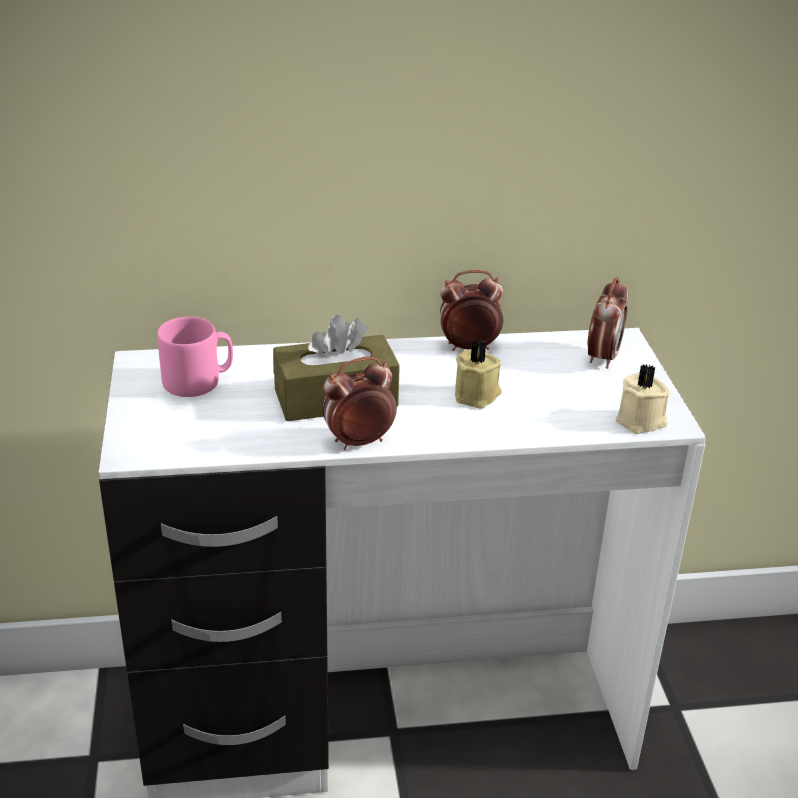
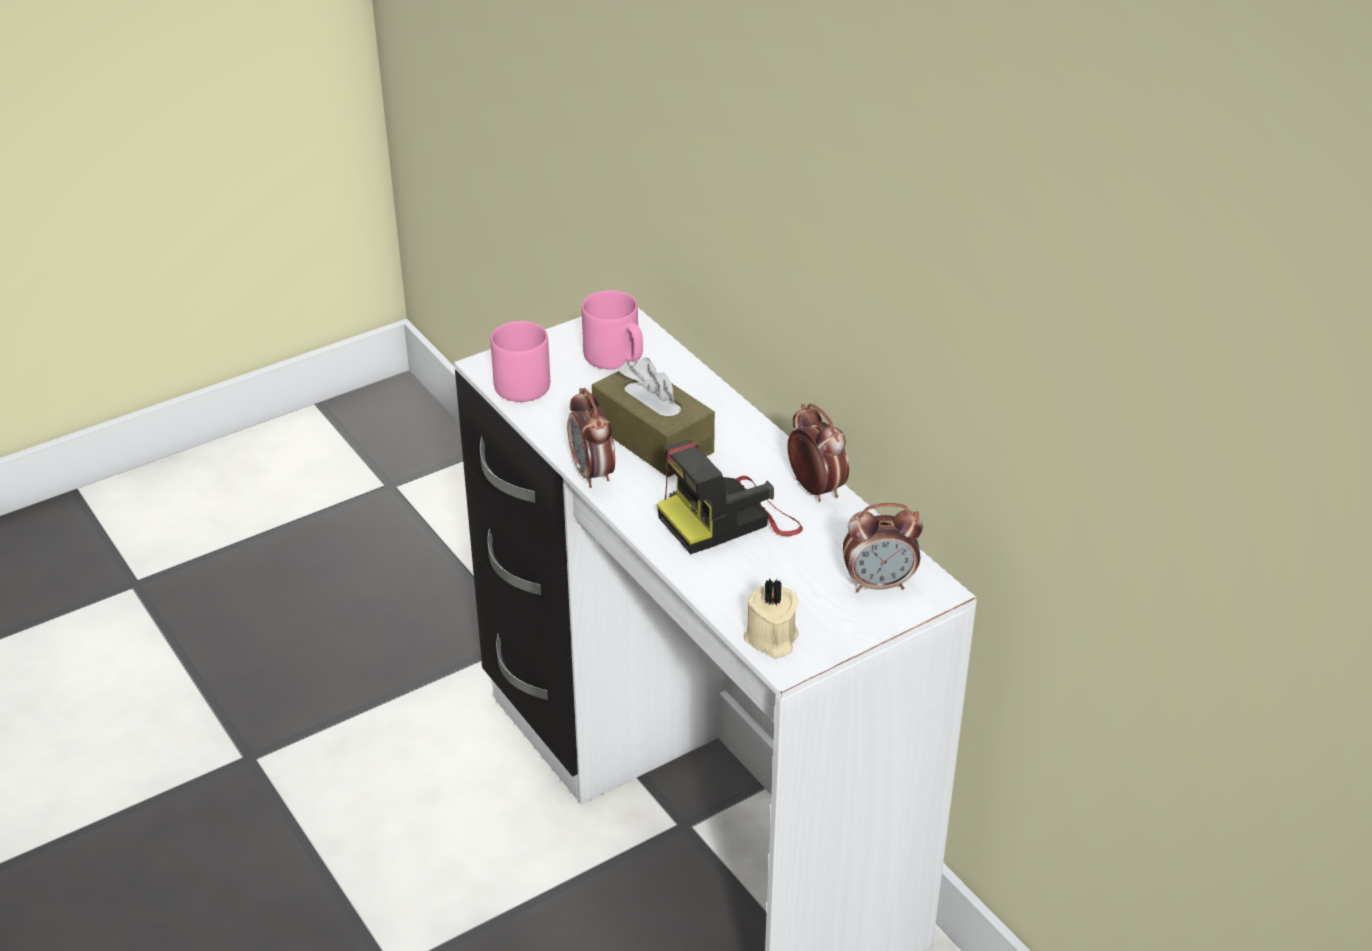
camera: 65 degrees right, 5 degrees up
(179, 440) = (522, 382): none -> pink mug
(358, 442) = (593, 473): alarm clock -> alarm clock turned 150 degrees counterclockwise
(478, 395) = (729, 519): beige candle -> camera

